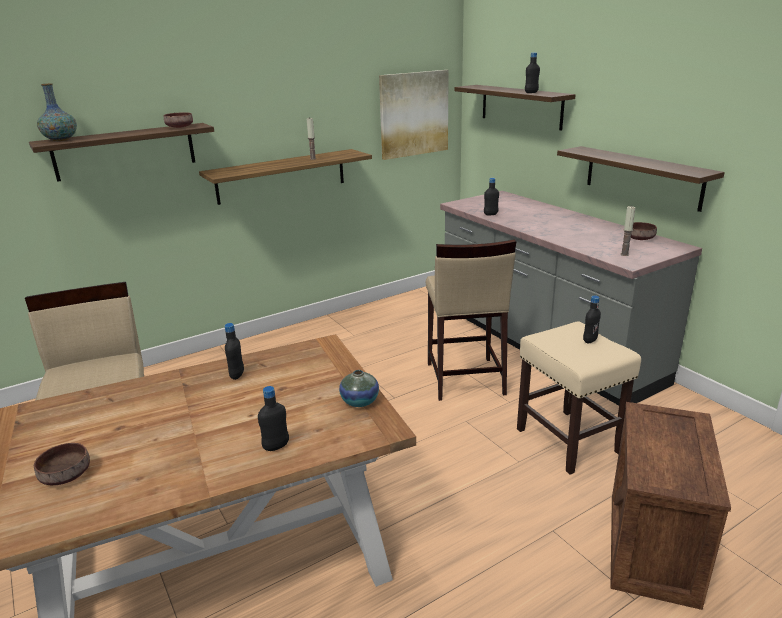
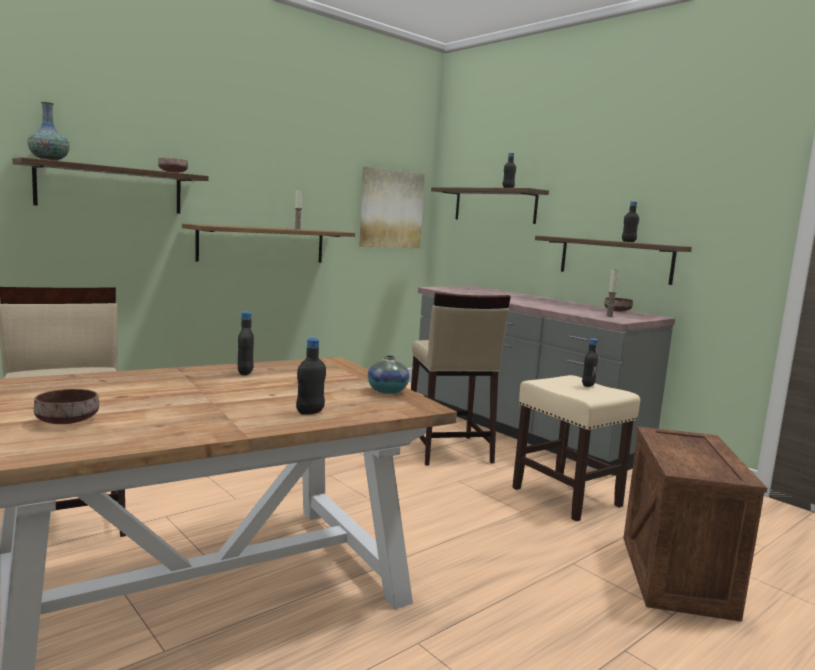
camera: 10 degrees left, 15 degrees down
(491, 214) = (471, 294): black bottle -> black bottle (628, 241)

